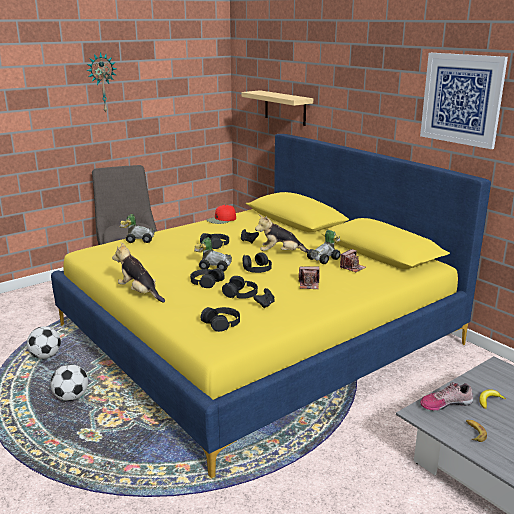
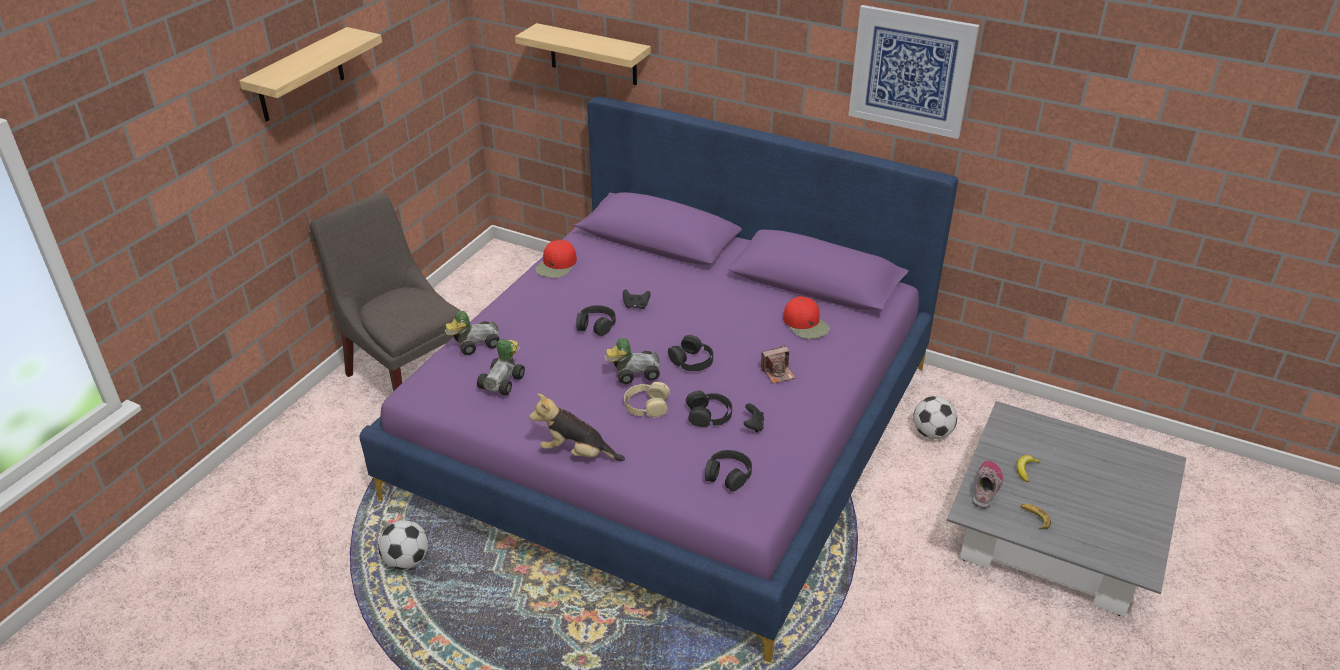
camera: 25 degrees left, 15 degrees up
(71, 397) = (506, 615): football -> football (932, 433)
(102, 82) = (300, 76): wall clock -> shelf
(206, 282) = (646, 405): black headphones -> beige headphones
(257, 334) = (670, 429): yellow bed -> purple bed
(280, 253) = (695, 319): plush toy -> none
(325, 259) = (760, 315): toy car -> toy car (504, 381)
(352, 267) = (806, 324): camera -> red cap
(445, 403) = (986, 488): shoe -> shoe turned 150 degrees clockwise

